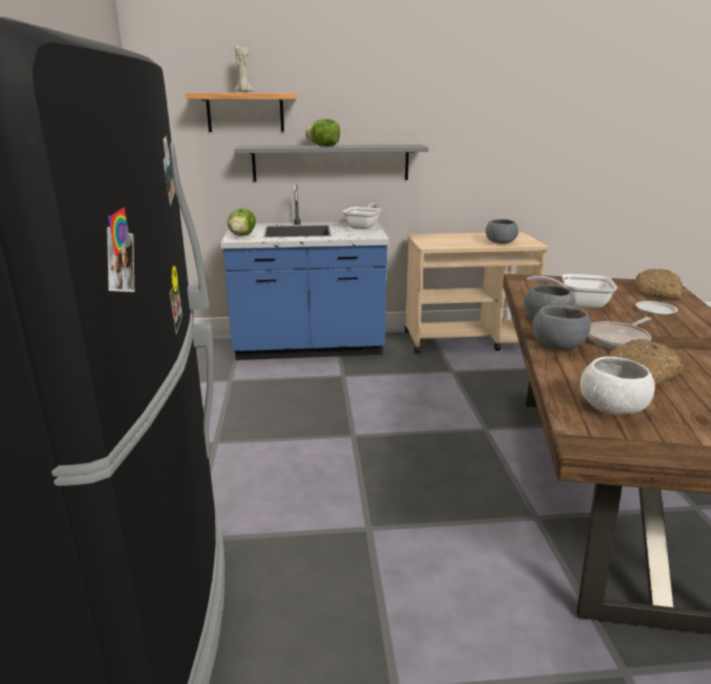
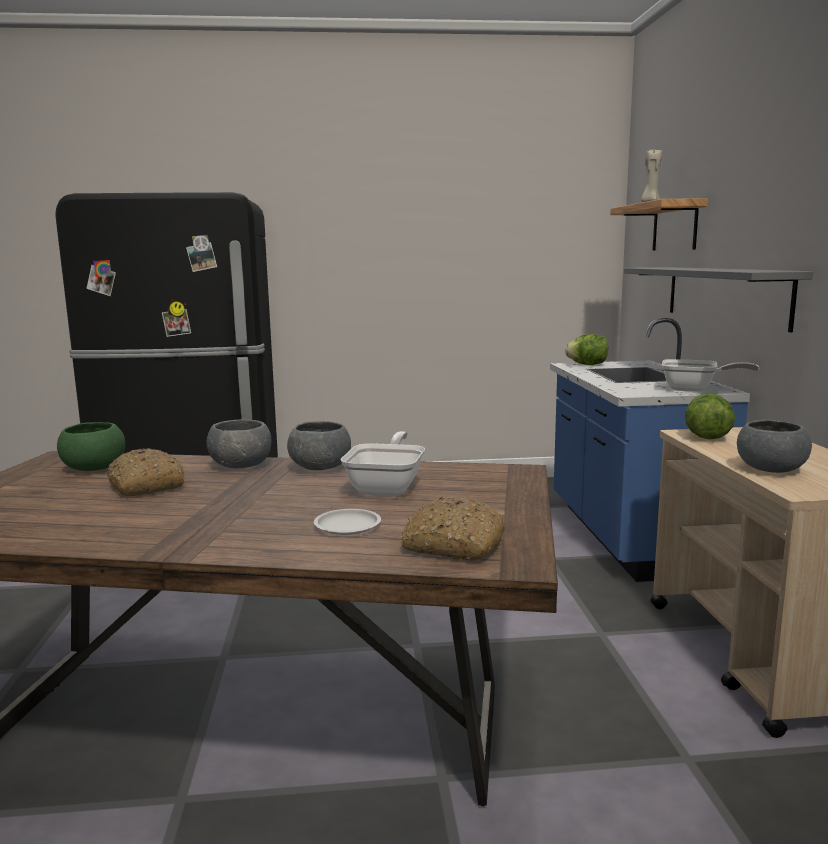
camera: 90 degrees right, 10 degrees down
(324, 146) = (692, 268): lettuce -> lettuce (706, 437)
(612, 408) = (93, 468): white bowl -> green bowl
(618, 339) = (242, 490): frying pan -> none

